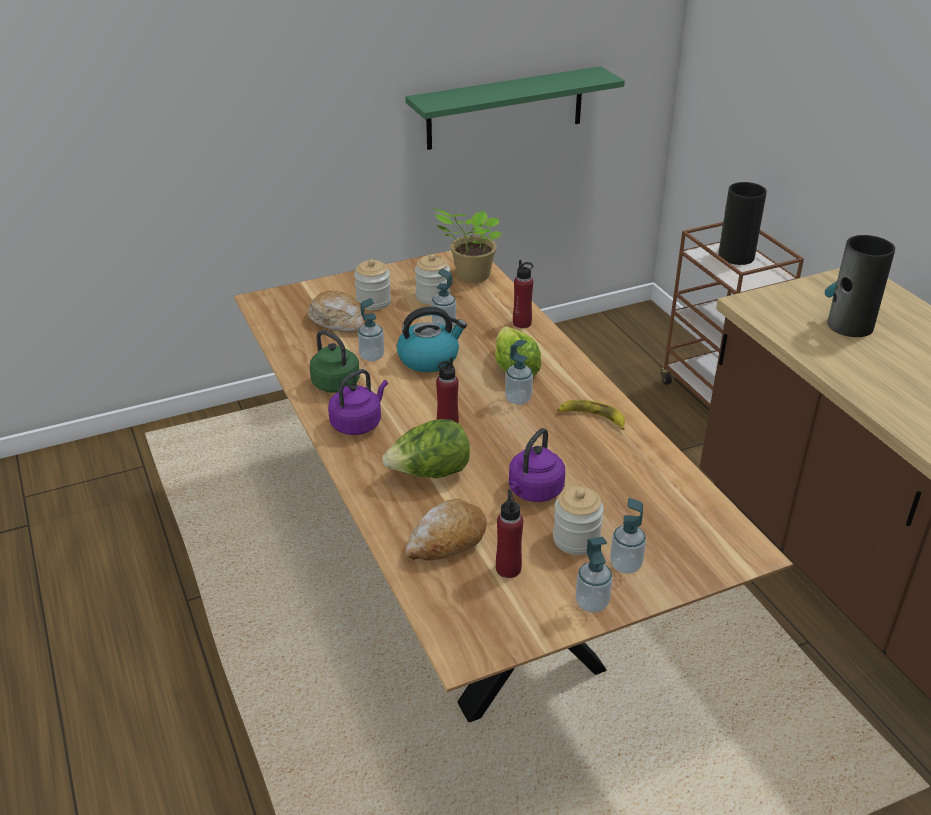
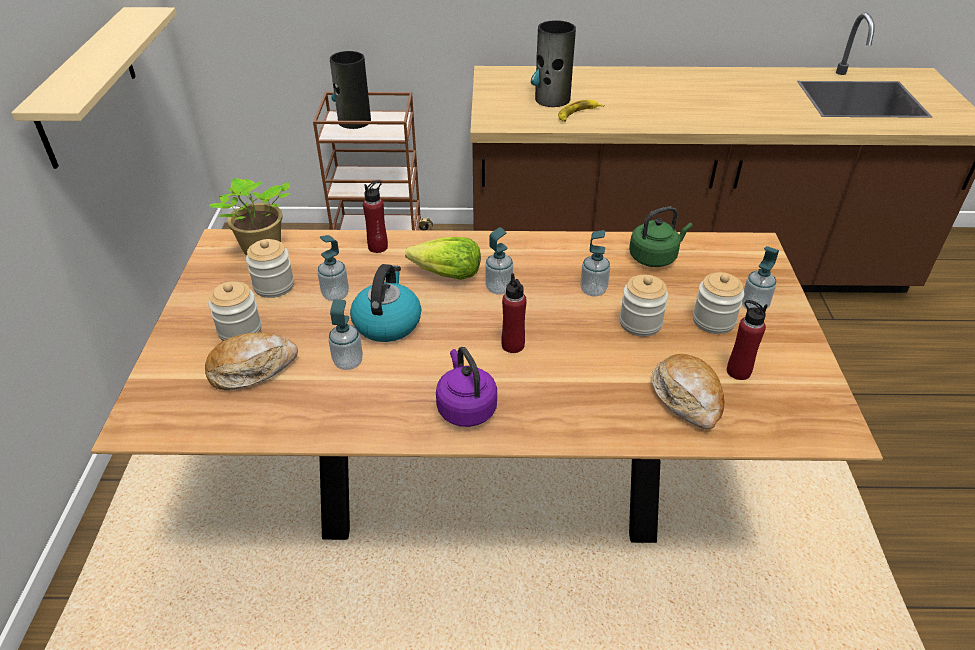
camera: 65 degrees left, 5 degrees up
(338, 385) = (381, 404): green kettle -> green kettle (655, 257)
(429, 474) = (581, 379): lettuce -> none
(505, 108) = (86, 86): green shelf -> beige shelf
(534, 492) = (640, 323): purple kettle -> jar
(592, 417) = (554, 257): banana -> banana (577, 114)
(592, 603) = (794, 339): soap dispenser -> soap dispenser (593, 290)

